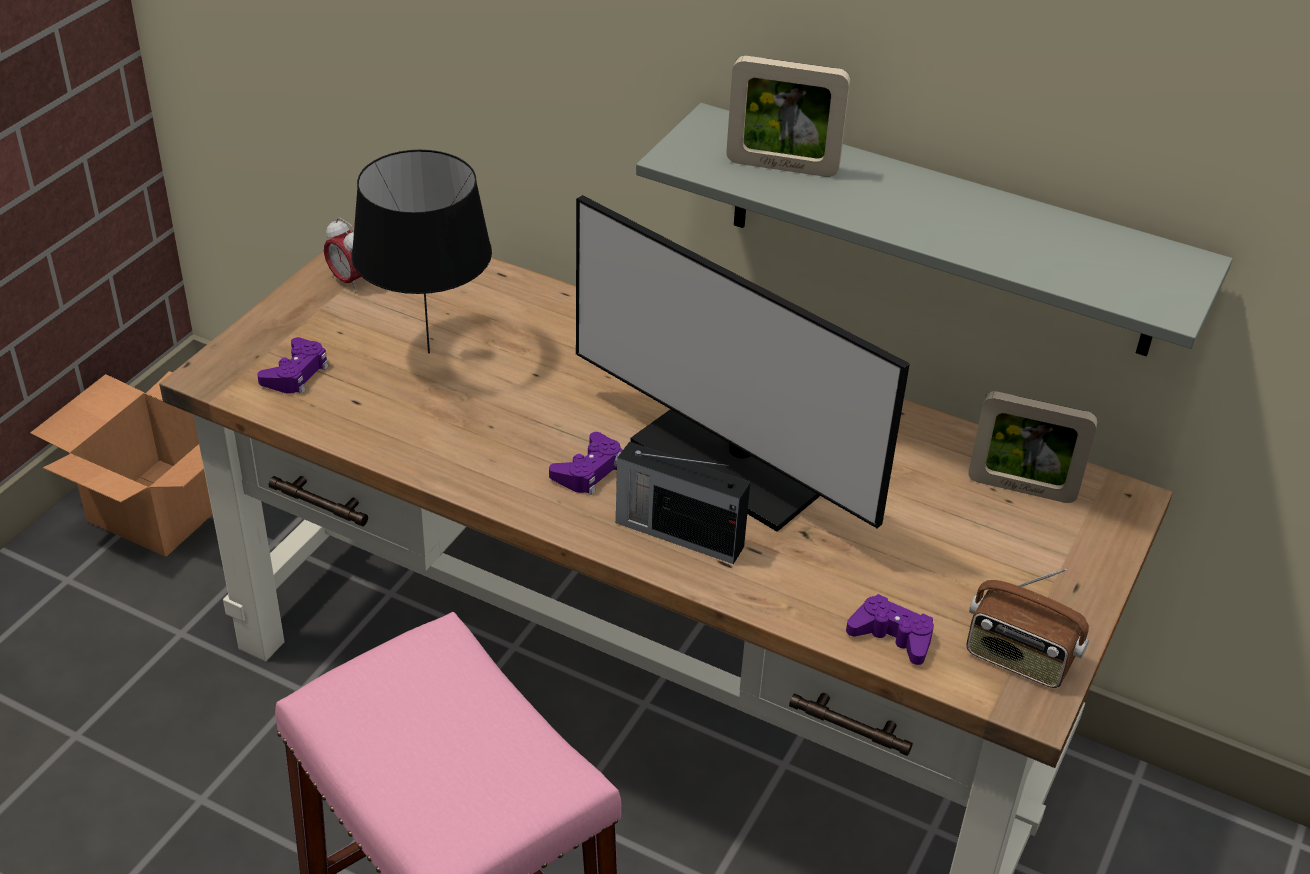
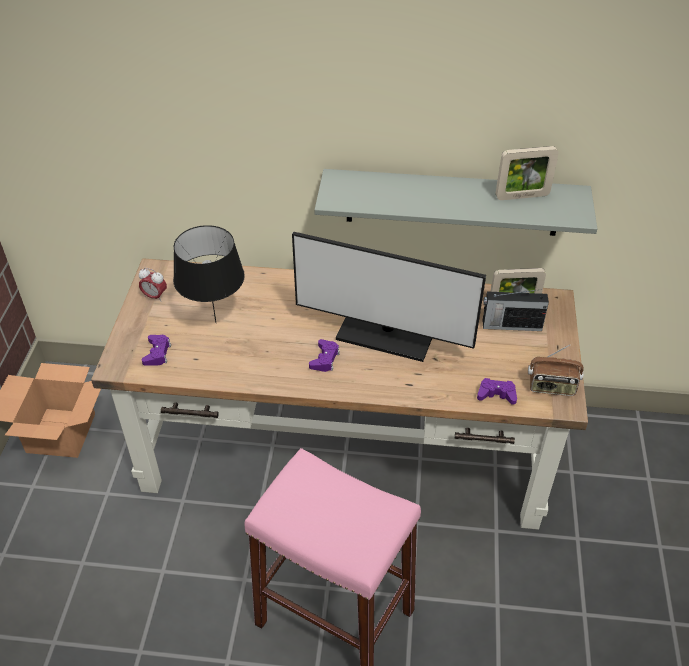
camera: 20 degrees left, 5 degrees up
(677, 533) = (380, 377): radio -> radio (510, 325)
(782, 167) = (381, 193): picture frame -> picture frame (522, 196)

